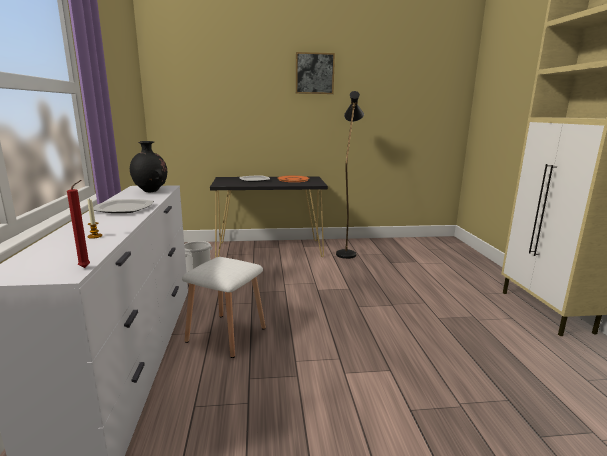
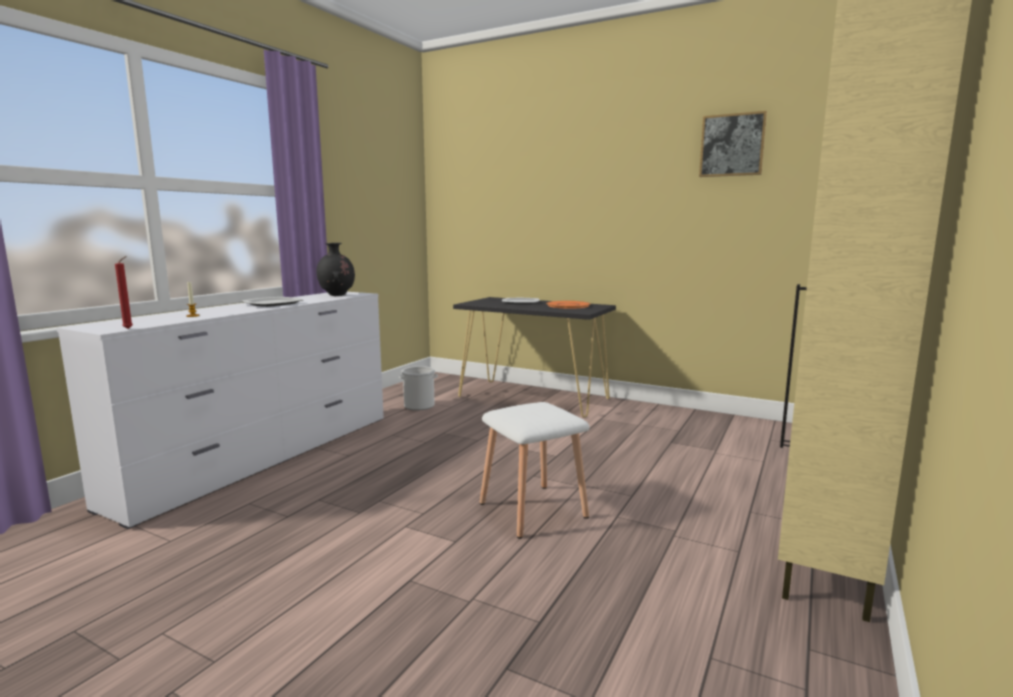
camera: 35 degrees right, 5 degrees down
(226, 334) = (359, 461): white stool -> white stool (533, 509)
(314, 73) = (614, 161): picture -> picture (732, 145)
(346, 252) = (627, 418): black floor lamp -> none

